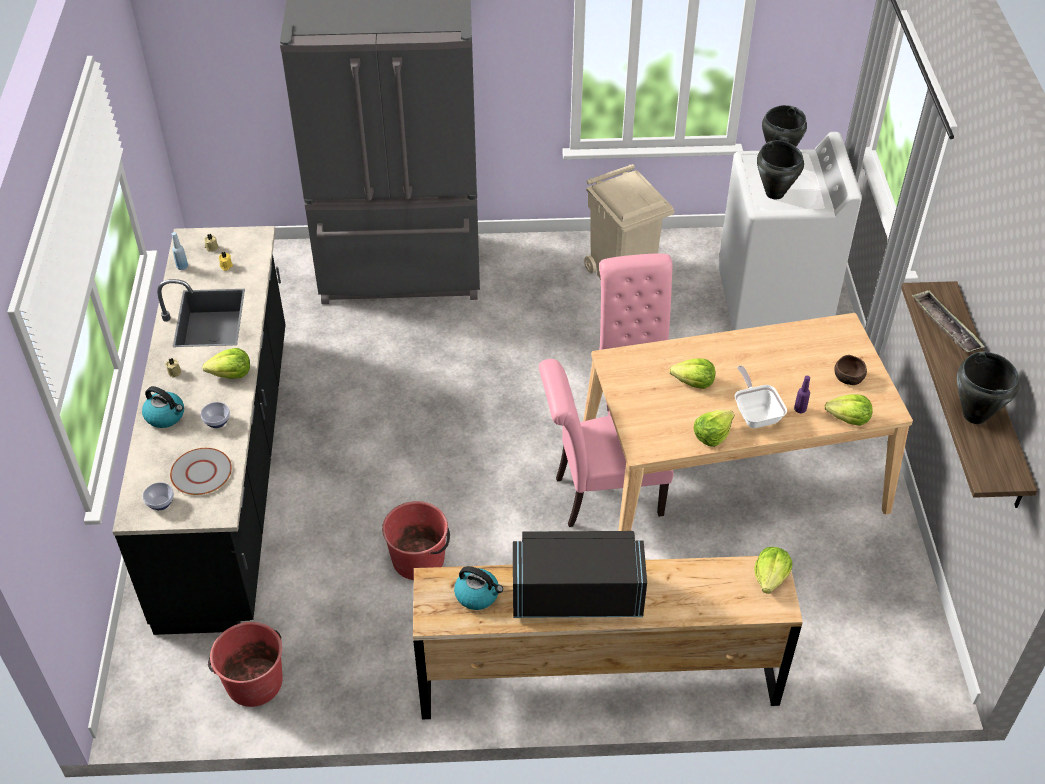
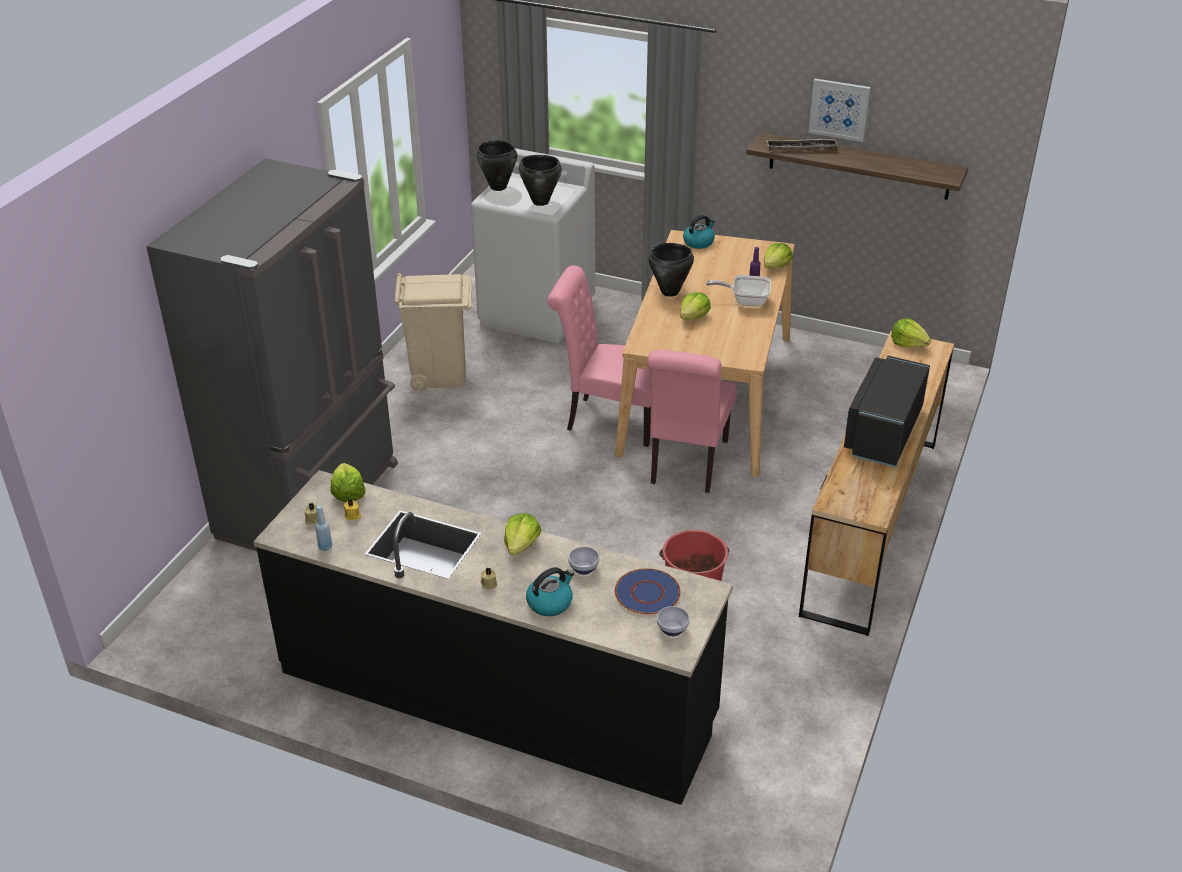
camera: 65 degrees left, 10 degrees down
(202, 472) = (647, 593): grey plate -> blue plate
(254, 682) = (777, 739): red bucket -> none
(478, 595) = (859, 482): kettle -> kettle (698, 242)
(712, 434) = (754, 325): lettuce -> lettuce (347, 493)
(849, 378) = (736, 253): brown bowl -> none
(974, 415) = (891, 165): black cooking pot -> black cooking pot (670, 292)
(997, 316) = (839, 109): none -> picture

